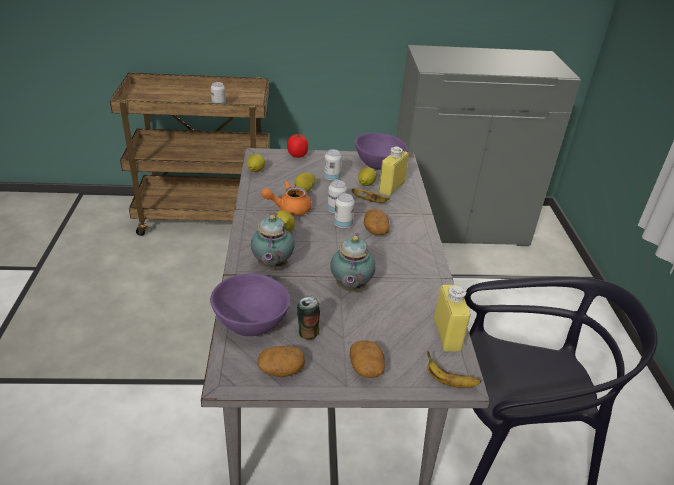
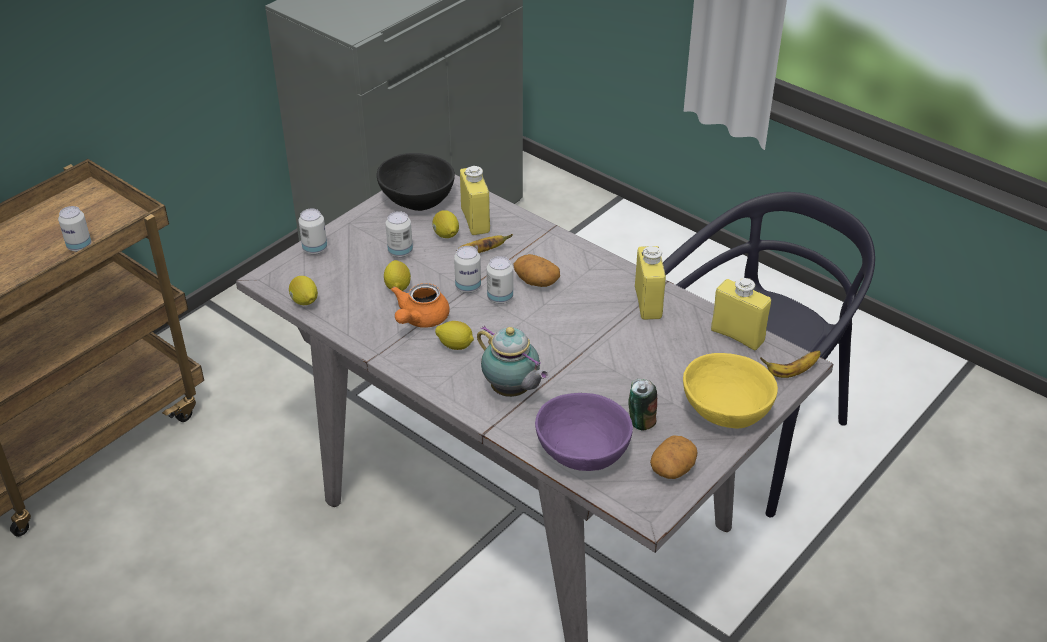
camera: 45 degrees left, 5 degrees up
(297, 155) = (315, 249): tomato -> can
(350, 288) = (609, 356): teapot -> none
(366, 368) = (726, 411): potato -> yellow bowl
(378, 163) = (417, 200): purple bowl -> black bowl
(419, 280) = (648, 303): none -> yellow bottle

